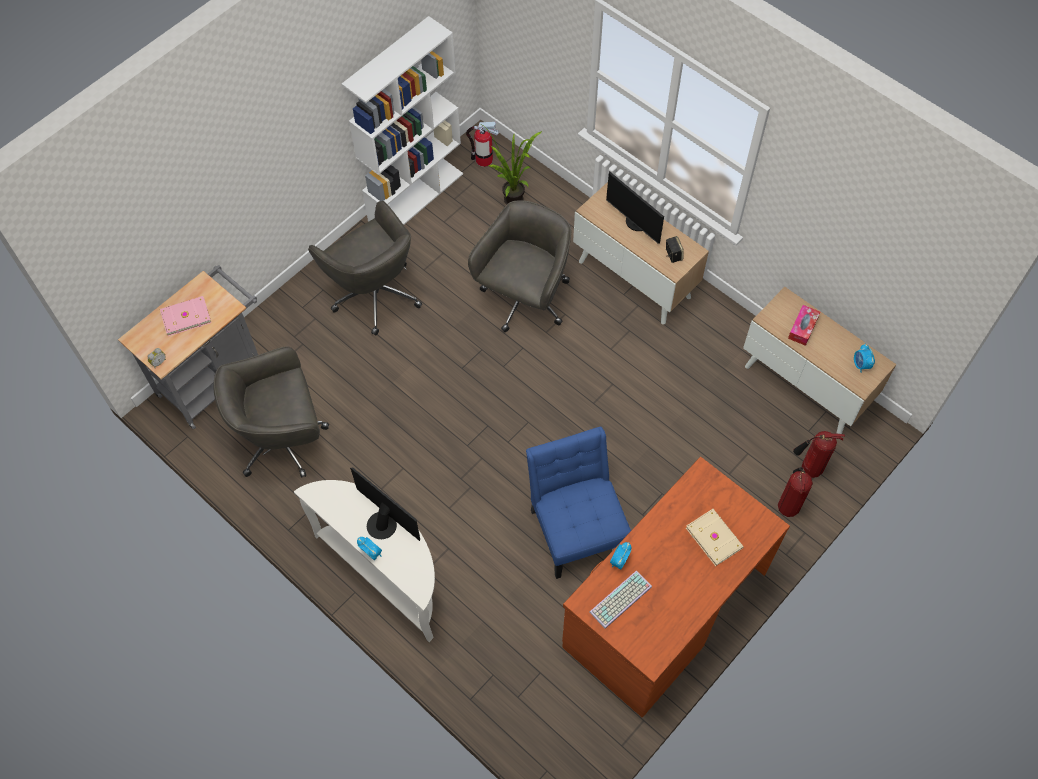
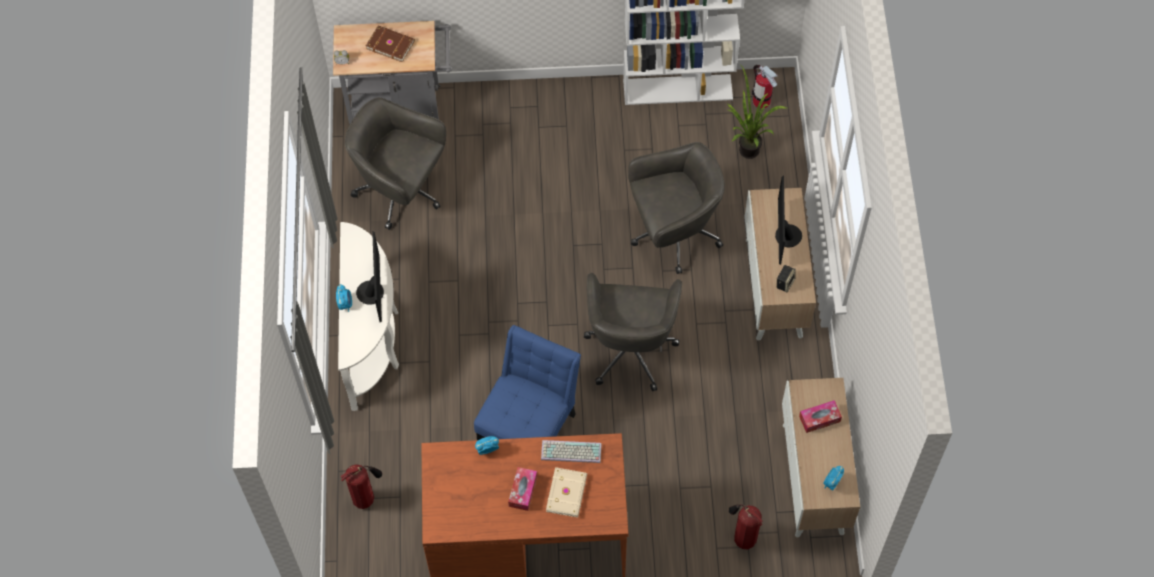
camera: 45 degrees right, 0 degrees up
(185, 316) = (390, 44): pink book -> brown book
(375, 293) = (570, 139): grey office chair -> grey office chair (630, 349)
(621, 601) = (459, 475): keyboard -> keyboard (570, 452)
(681, 567) = (523, 491): none -> tissue box
(787, 505) = (696, 548): fire extinguisher -> fire extinguisher (366, 498)

